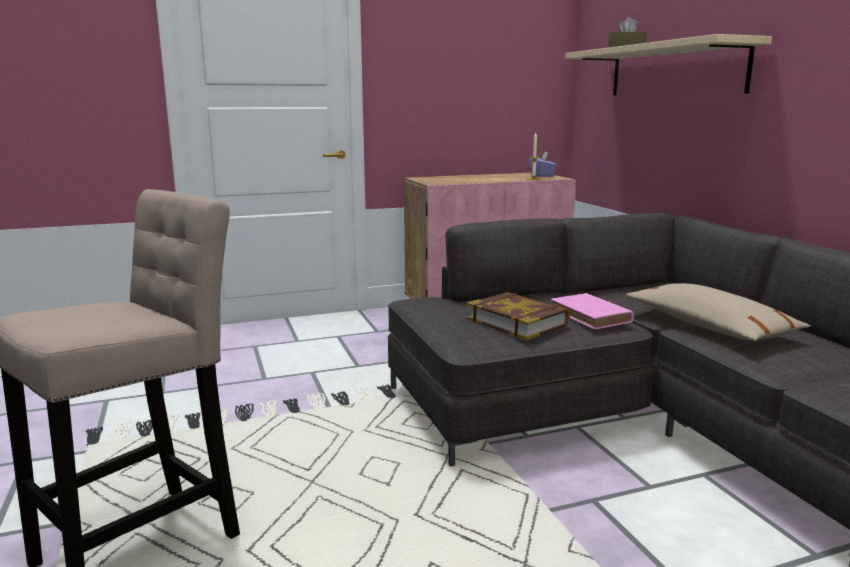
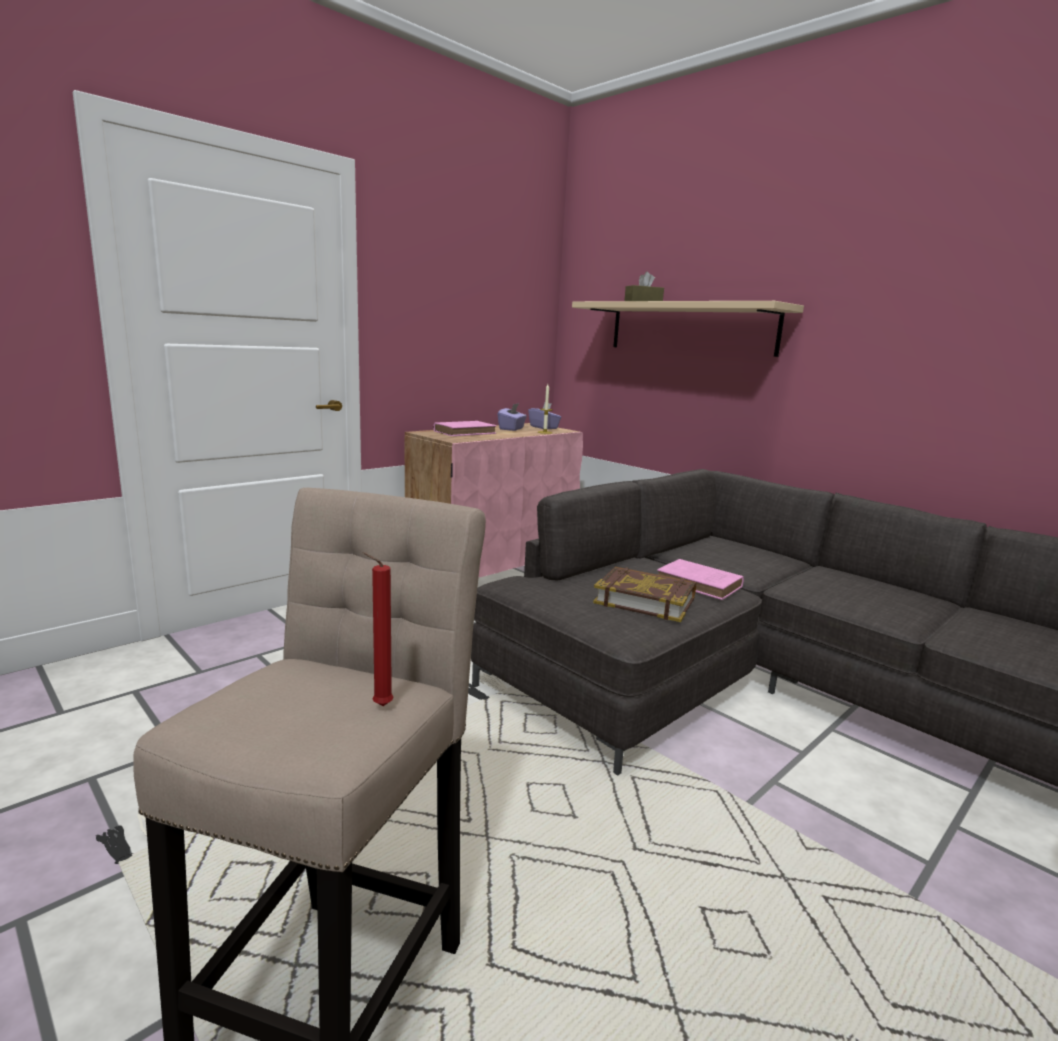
camera: 25 degrees left, 0 degrees up
(125, 322) = (379, 706): none -> red candle
(456, 178) = (466, 432): none -> pink book
(507, 176) = (512, 429): none -> purple tissue box
(709, 327) = (803, 584): beige pillow -> none

